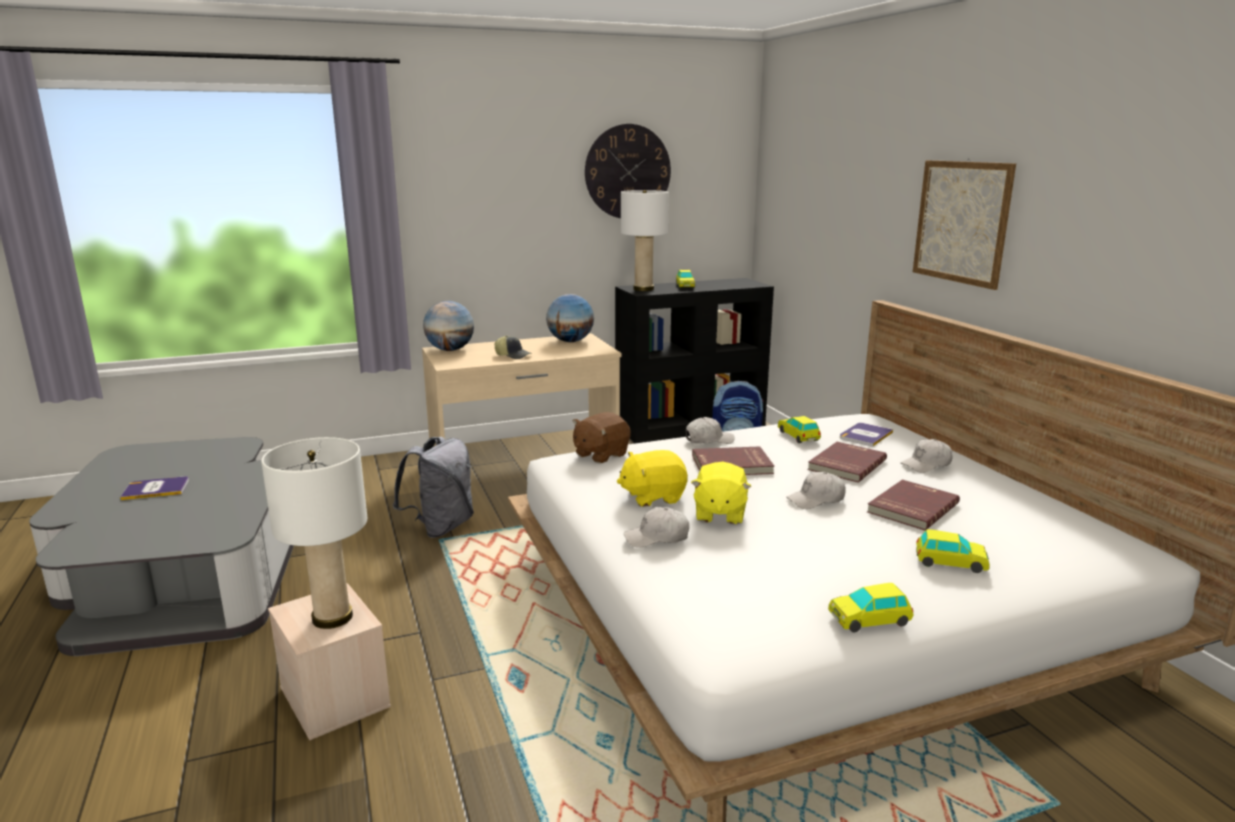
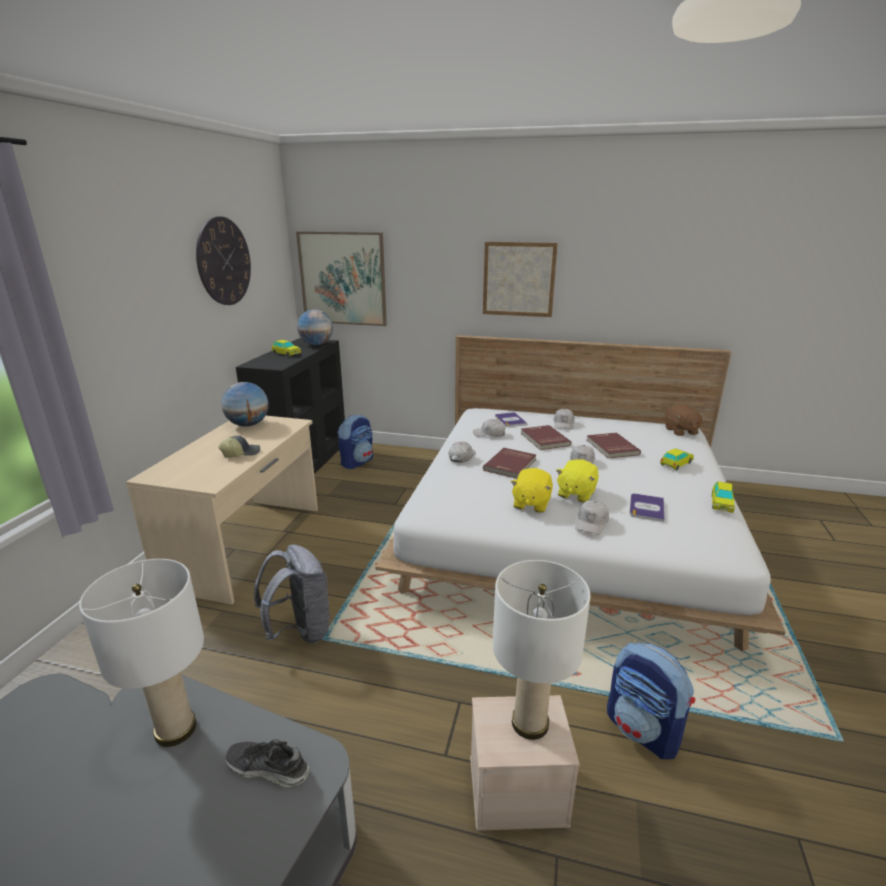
camera: 55 degrees left, 5 degrees up
(156, 489) = (72, 816): book -> book (646, 508)
(214, 524) = (268, 768): none -> shoe
(450, 350) = (166, 471): globe -> globe (316, 344)
(470, 762) = (643, 730): none -> backpack
(600, 455) = (438, 496): brown plush toy -> brown plush toy (680, 431)
(643, 289) = (266, 363): white table lamp -> white table lamp (176, 730)
(719, 514) = (575, 493): yellow plush toy -> yellow plush toy turned 75 degrees clockwise
(791, 207) = (343, 279): none -> picture
(798, 436) = (489, 434): toy car -> white cap

